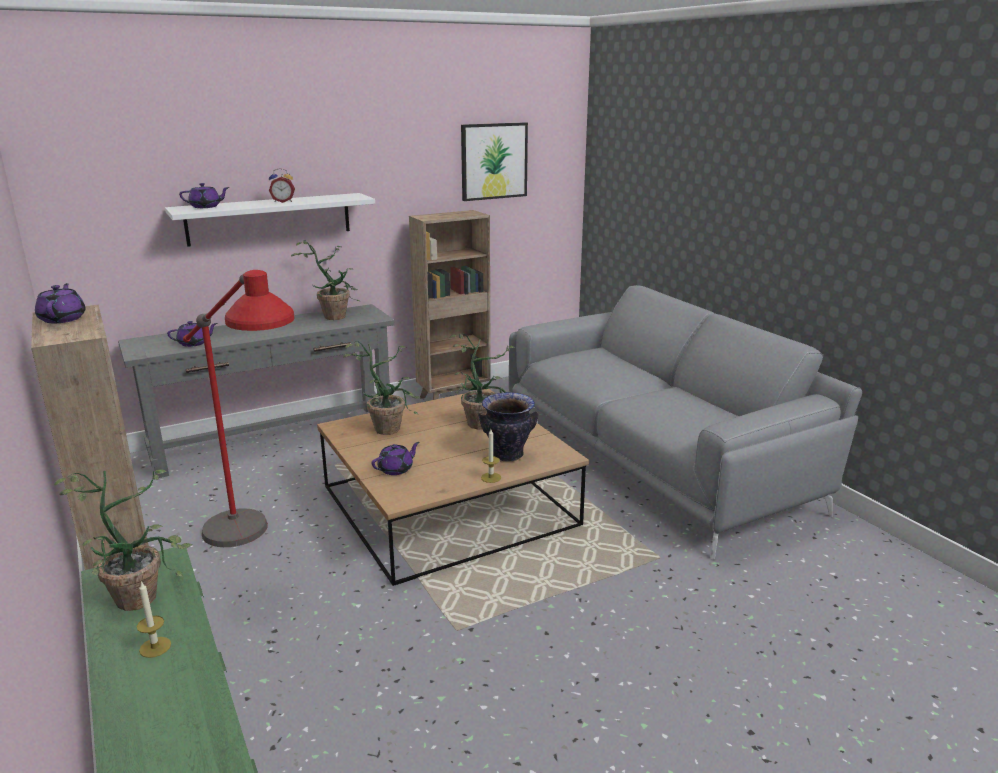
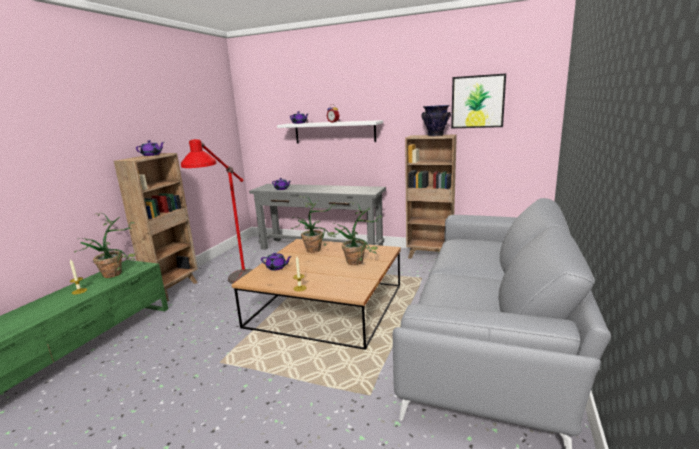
camera: 50 degrees right, 5 degrees down
(334, 315) = (356, 188): potted plant -> none
(507, 455) = (331, 281): vase -> vase (435, 135)

